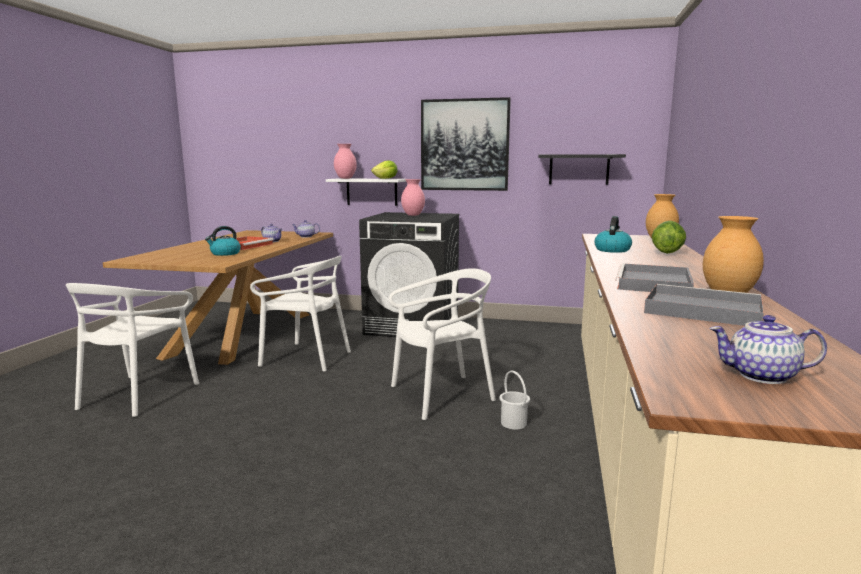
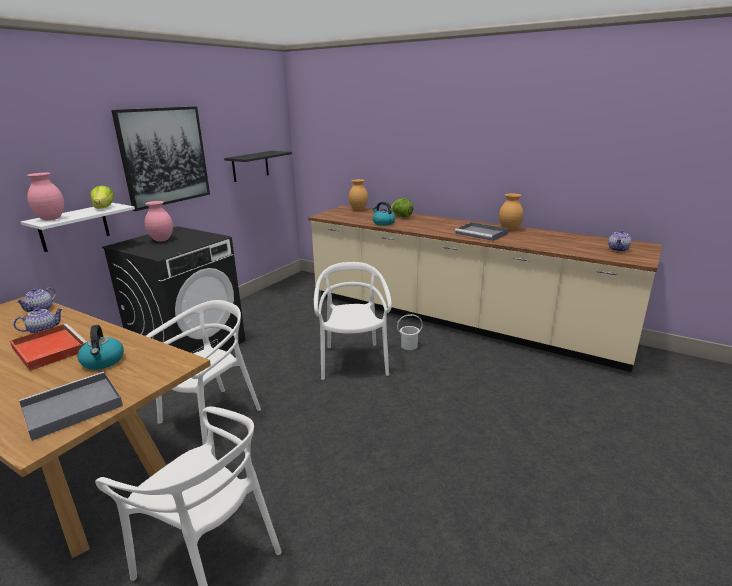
camera: 70 degrees left, 10 degrees up
(700, 310) = (534, 238): grey tray -> grey tray (70, 408)

